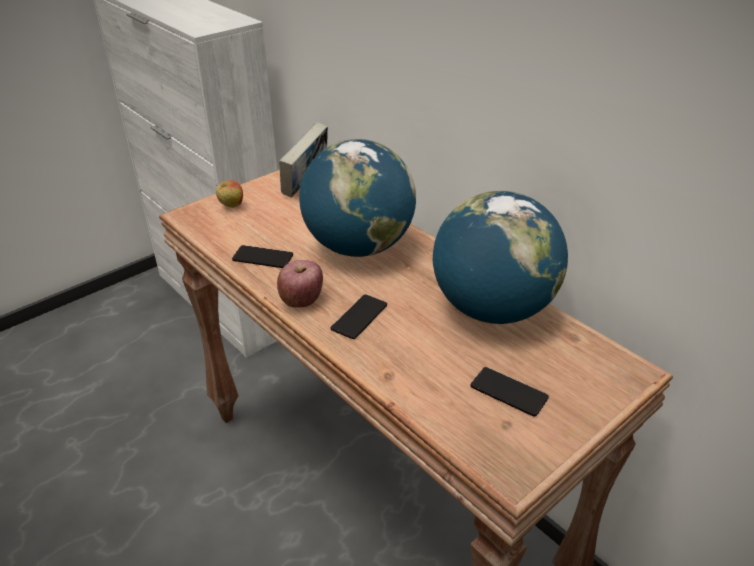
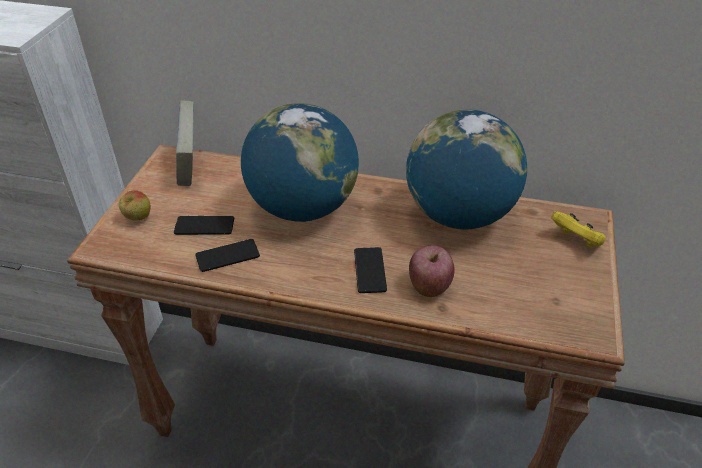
camera: 35 degrees left, 5 degrees up
(301, 300) = (306, 279): apple -> apple (429, 286)
(508, 392) = (534, 275): phone -> phone (204, 226)
(592, 383) = (576, 241): none -> yellow game controller

